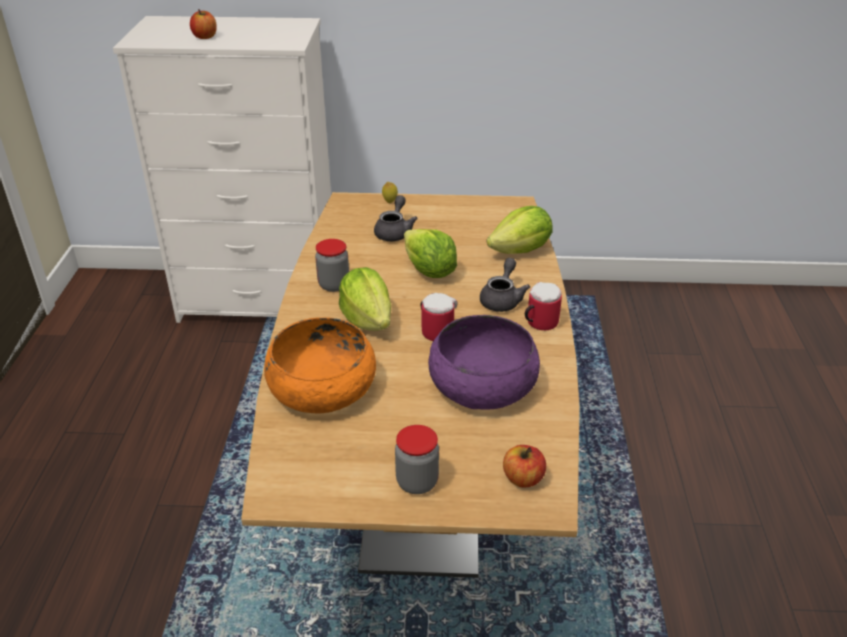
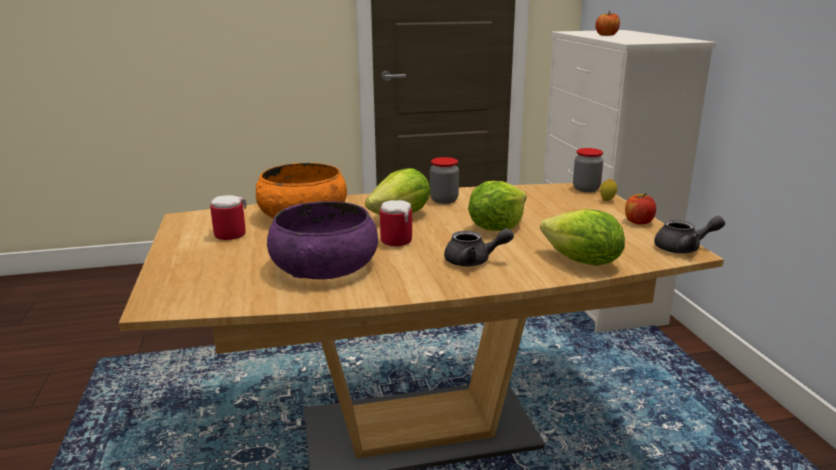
camera: 75 degrees right, 15 degrees down
(394, 232) = (553, 208): grey teapot -> grey teapot (684, 248)
(417, 482) = (192, 255): jar -> jar (586, 189)
(523, 478) = (191, 293): apple -> apple (638, 222)
(538, 323) = (442, 281): mug -> mug (228, 233)

